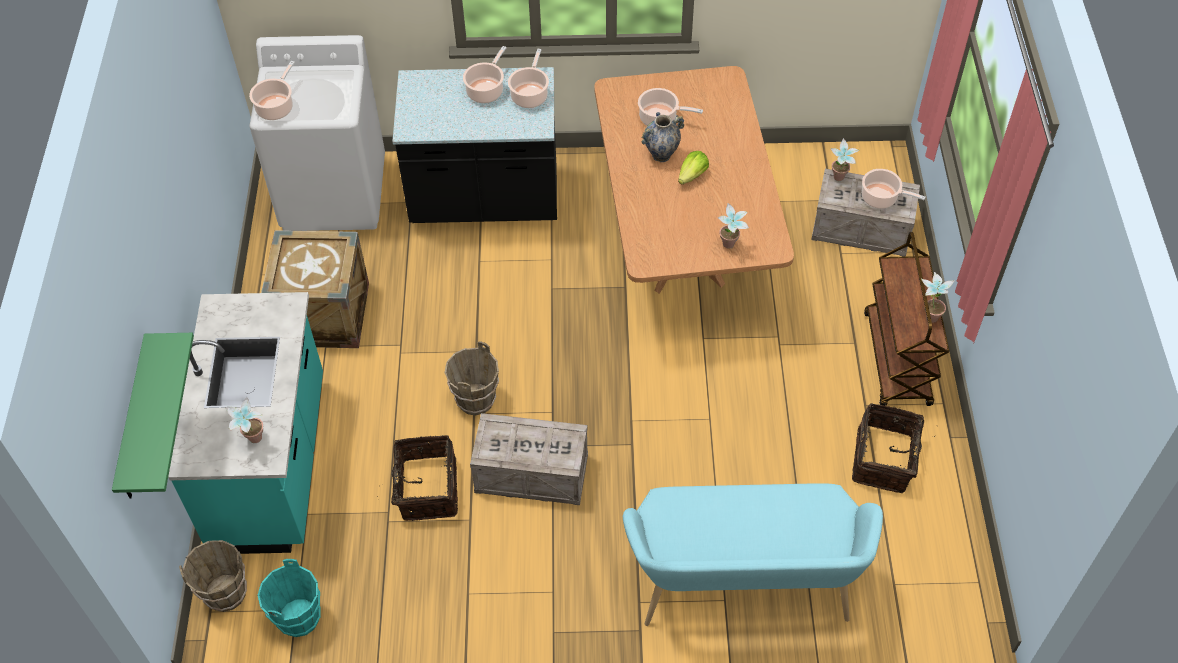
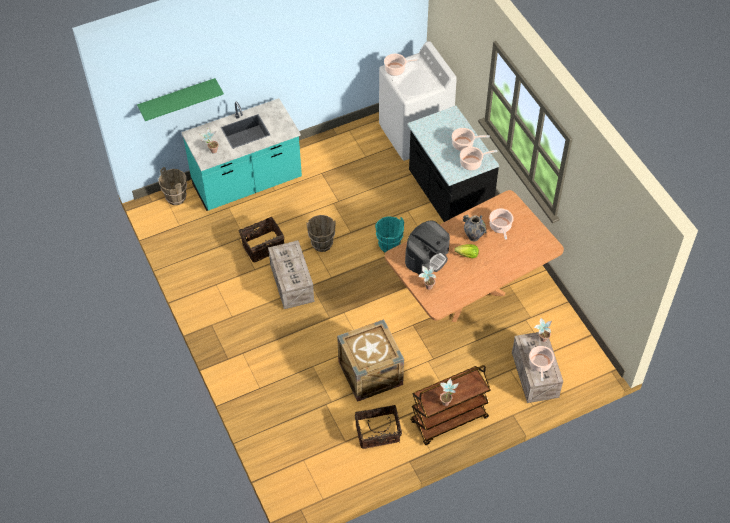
camera: 65 degrees right, 0 degrees up
(300, 618) = (176, 229): turquoise bucket -> turquoise bucket (389, 246)
(323, 314) = (339, 164): crate -> crate (370, 373)
(668, 225) = (426, 257): none -> coffee machine
(742, 588) = (269, 393): turquoise bench -> none

